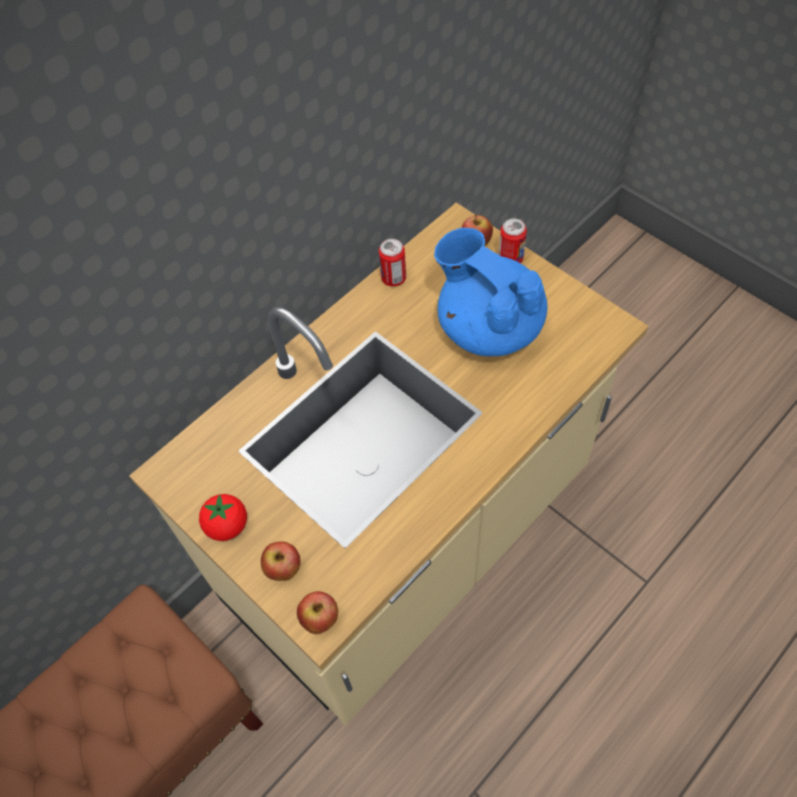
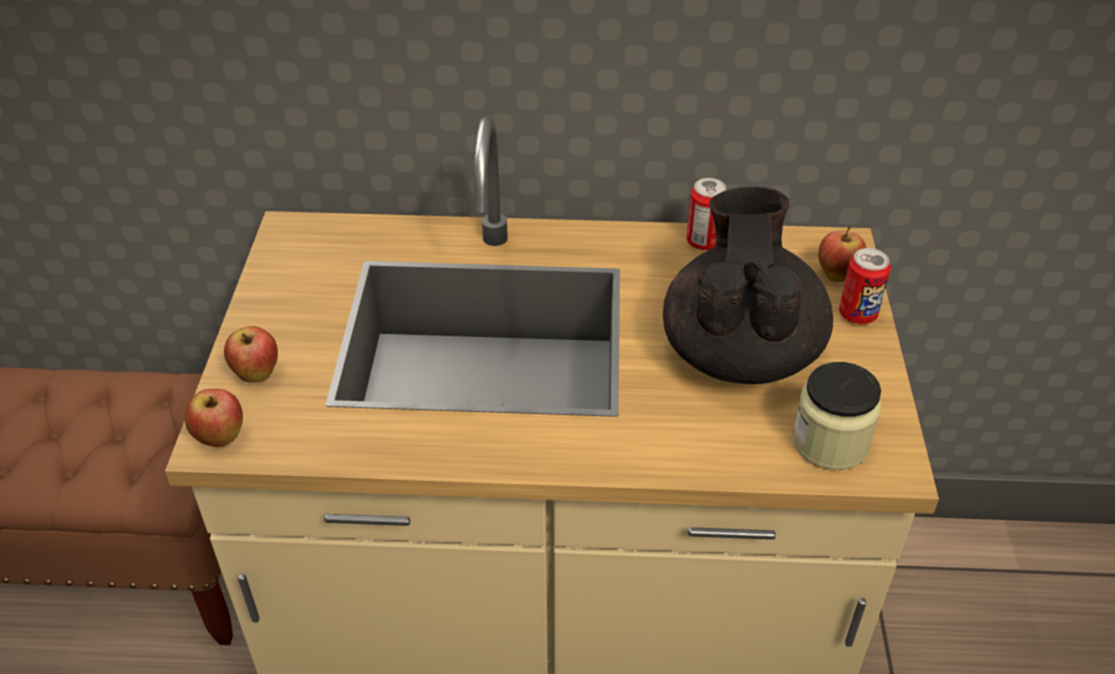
camera: 45 degrees right, 15 degrees down
(227, 525) = (271, 305): tomato -> none
(488, 326) = (740, 351): blue teapot -> black teapot
(580, 338) = (830, 442): none -> jar

